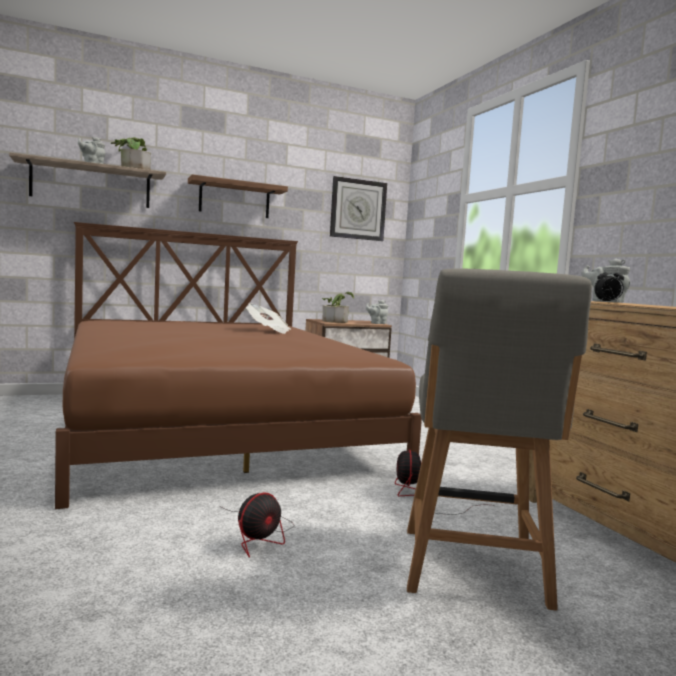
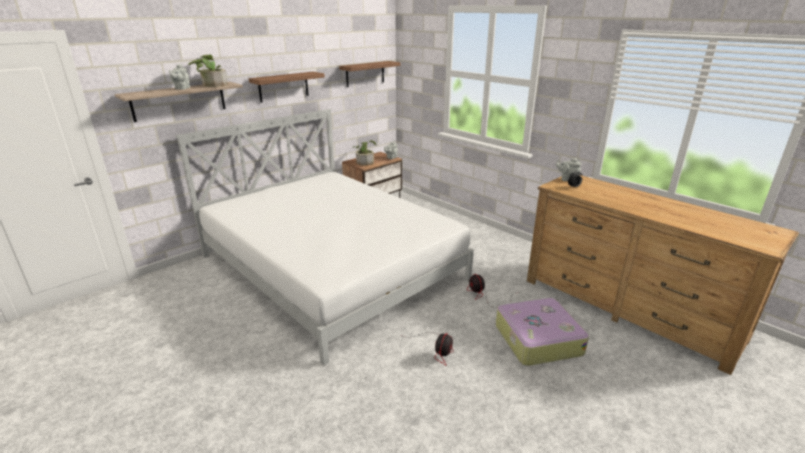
camera: 20 degrees left, 20 degrees up
(213, 428) = (331, 267): brown bed -> white bed
(268, 331) = (344, 193): newspaper -> none
(358, 209) = (365, 74): wall clock -> shelf
(473, 569) = (536, 339): grey chair -> suitcase

